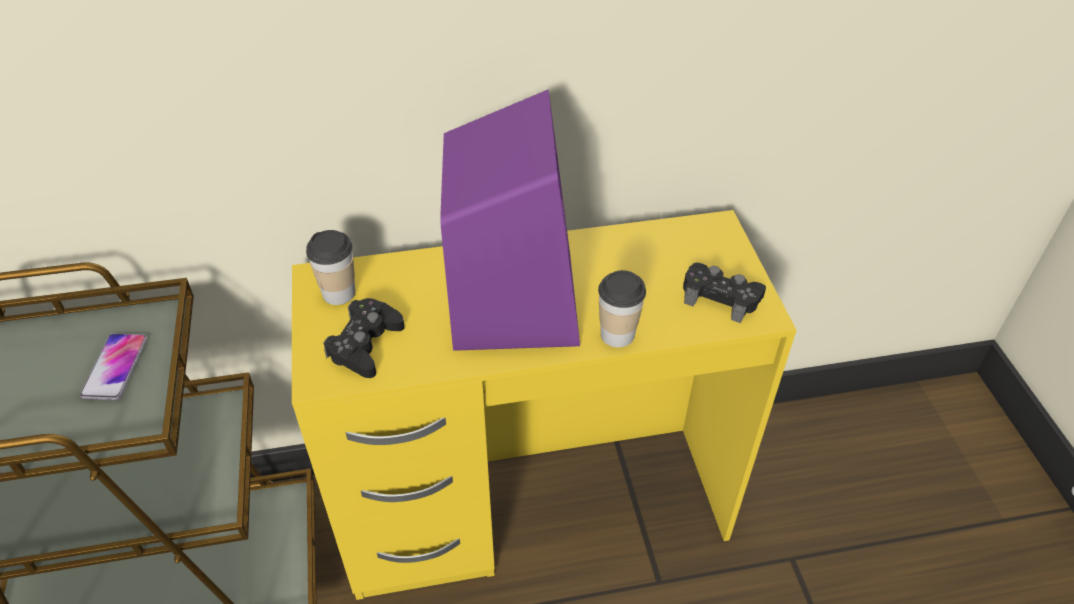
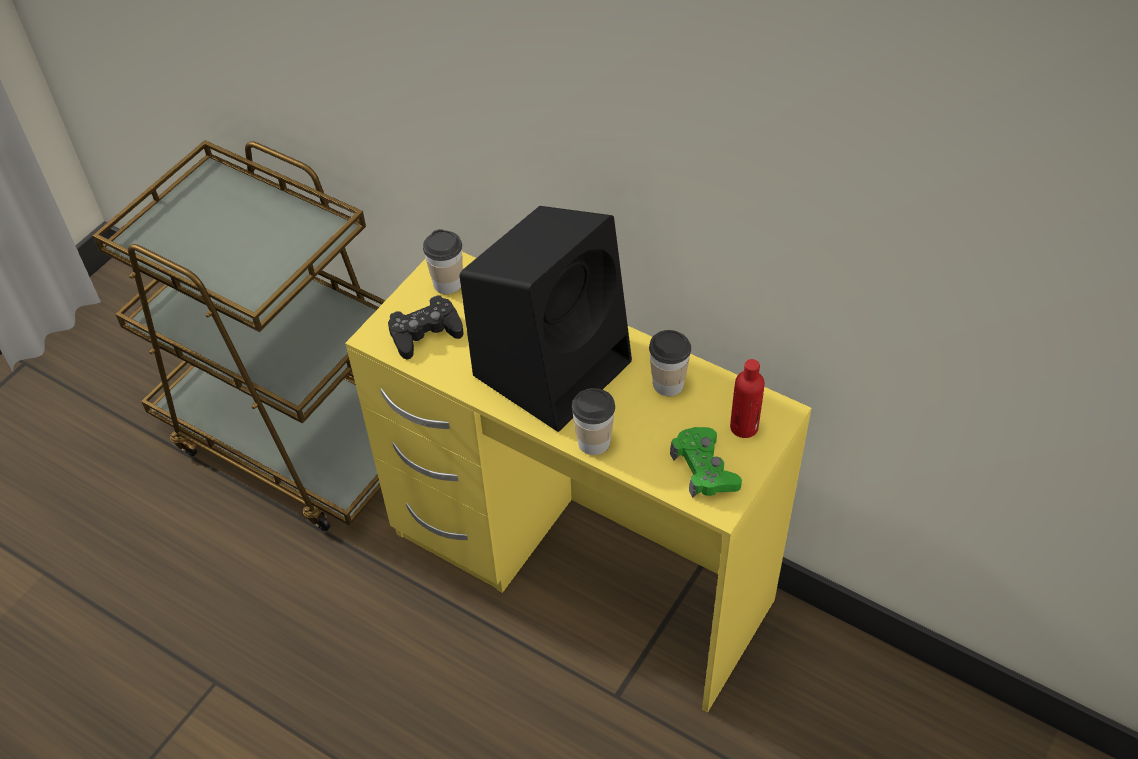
camera: 45 degrees right, 5 degrees up
(115, 367) = (278, 249): phone -> none
(512, 298) = (554, 365): purple speaker -> black speaker
(618, 256) = (668, 384): none -> cup
(708, 250) = (744, 427): none -> red bottle
(720, 297) = (704, 469): black game controller -> green game controller

